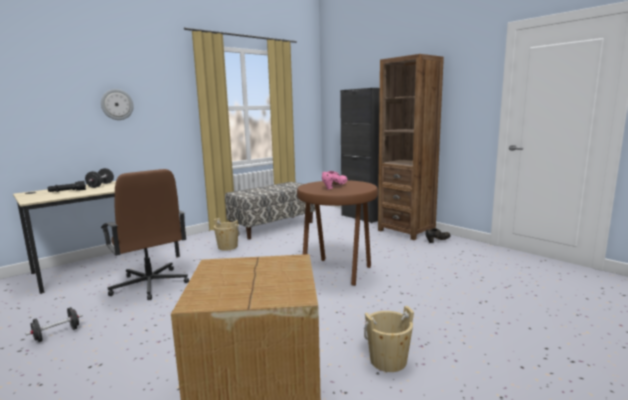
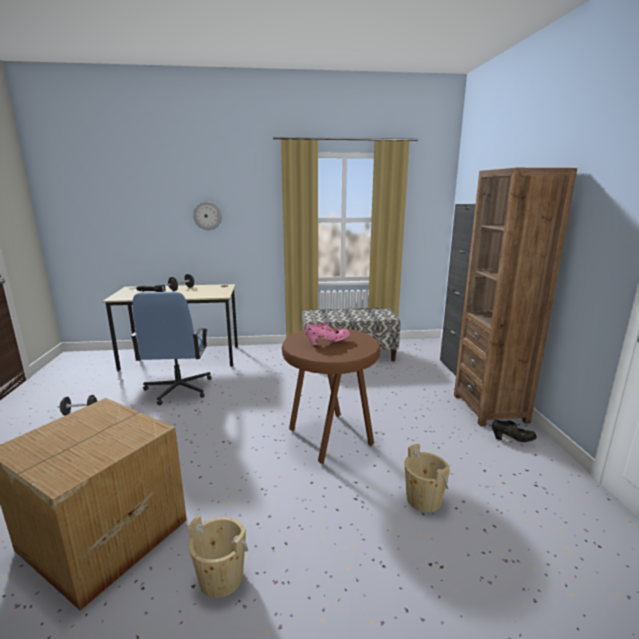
camera: 35 degrees right, 5 degrees up
(150, 285) = (178, 389): brown office chair -> blue office chair
(227, 247) = (279, 368): beige bucket -> beige bucket (423, 499)

